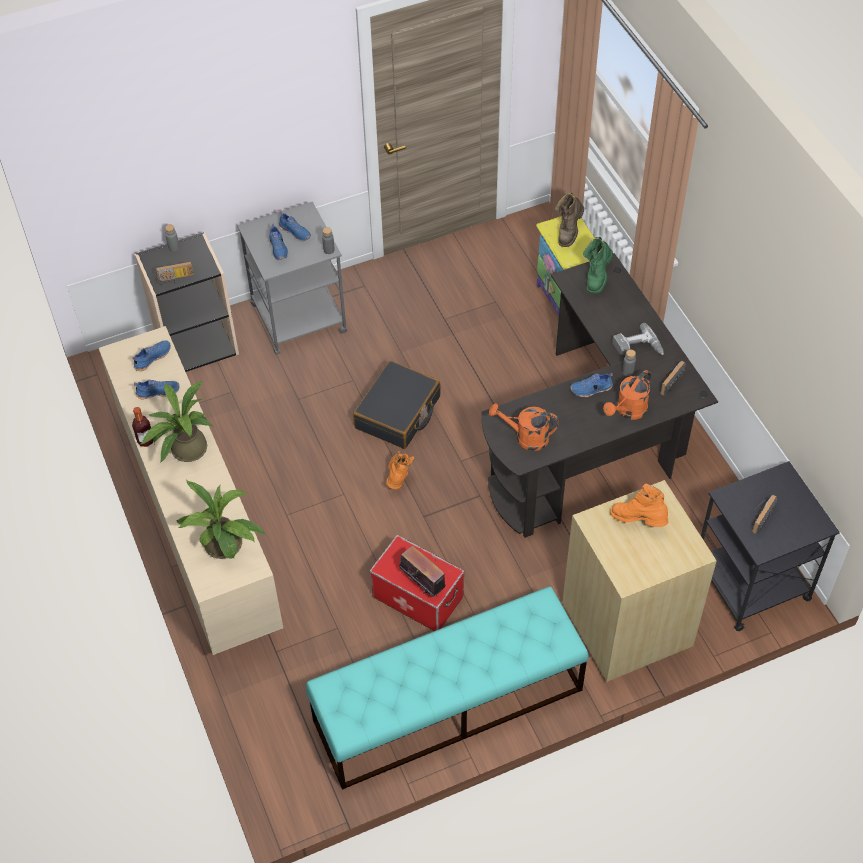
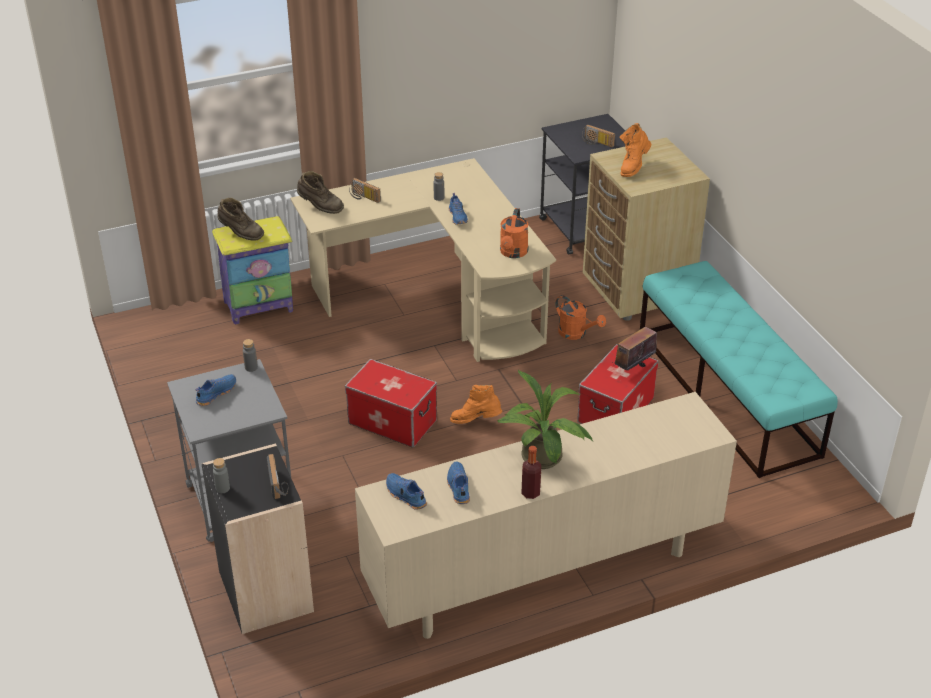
camera: 90 degrees left, 15 degrees down
(226, 548) = (668, 423): potted plant -> none
(279, 248) = (239, 406): blue shoe -> none
(398, 413) = (392, 422): black suitcase -> storage box
(594, 441) = (438, 299): black desk -> beige desk
(597, 277) = (320, 207): green boot -> brown boot
(628, 411) = (484, 200): orange watering can -> orange watering can (576, 333)
(638, 348) = (411, 191): power drill -> none
(669, 380) = (450, 178): radio -> radio (363, 197)

